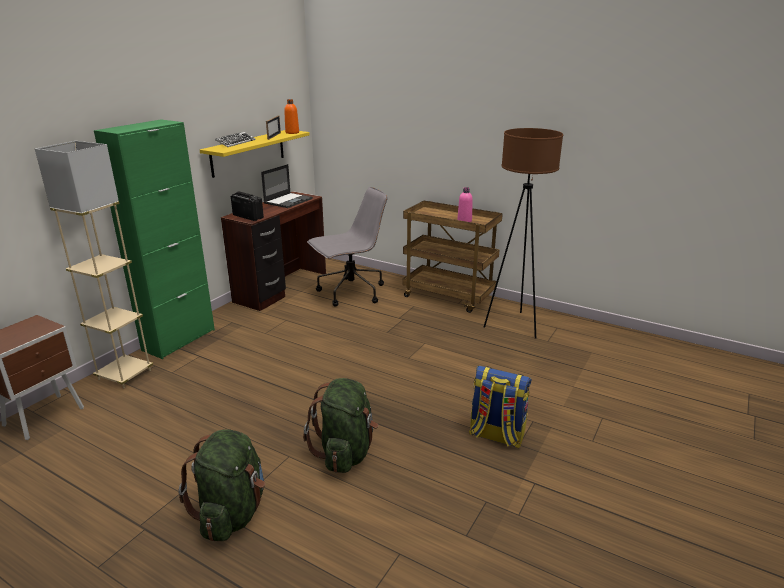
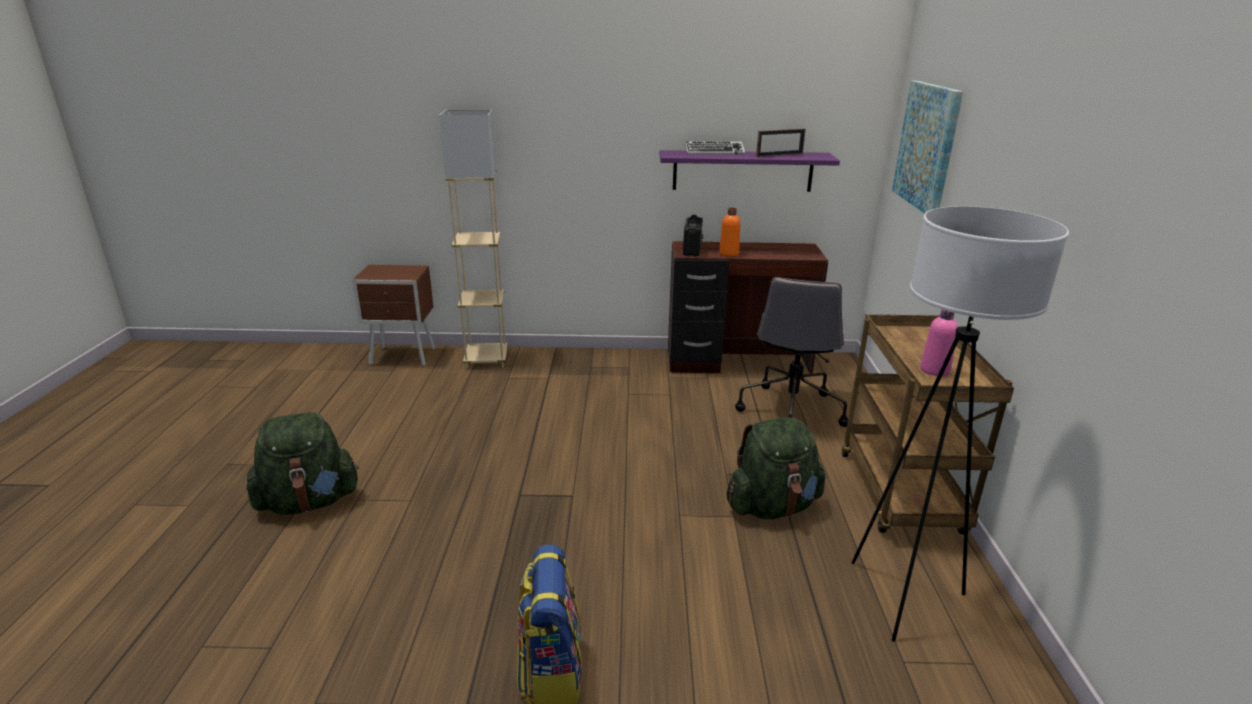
camera: 60 degrees right, 0 degrees up
(179, 340) = (566, 357): green cabinet -> none
(248, 152) = (742, 171): yellow shelf -> purple shelf
(288, 200) = (778, 250): laptop -> none
(292, 132) = (815, 156): orange bottle -> orange bottle (728, 254)
(345, 452) = (436, 537): green backpack -> green backpack (772, 506)
(350, 293) = (790, 410): grey office chair -> grey office chair turned 75 degrees clockwise
(362, 113) = (927, 146): none -> picture
(513, 325) = (904, 598): brown floor lamp -> white floor lamp

